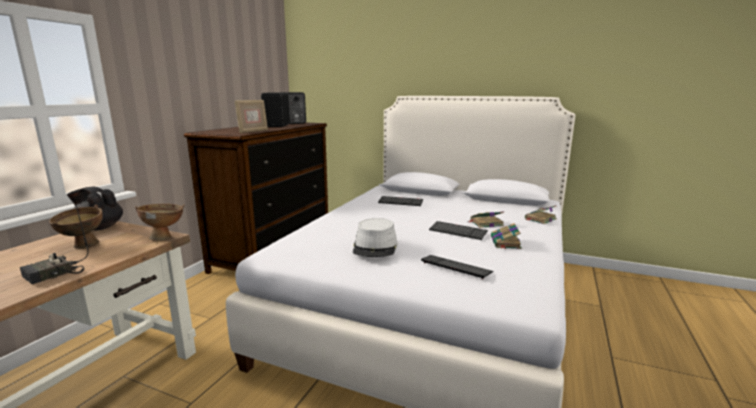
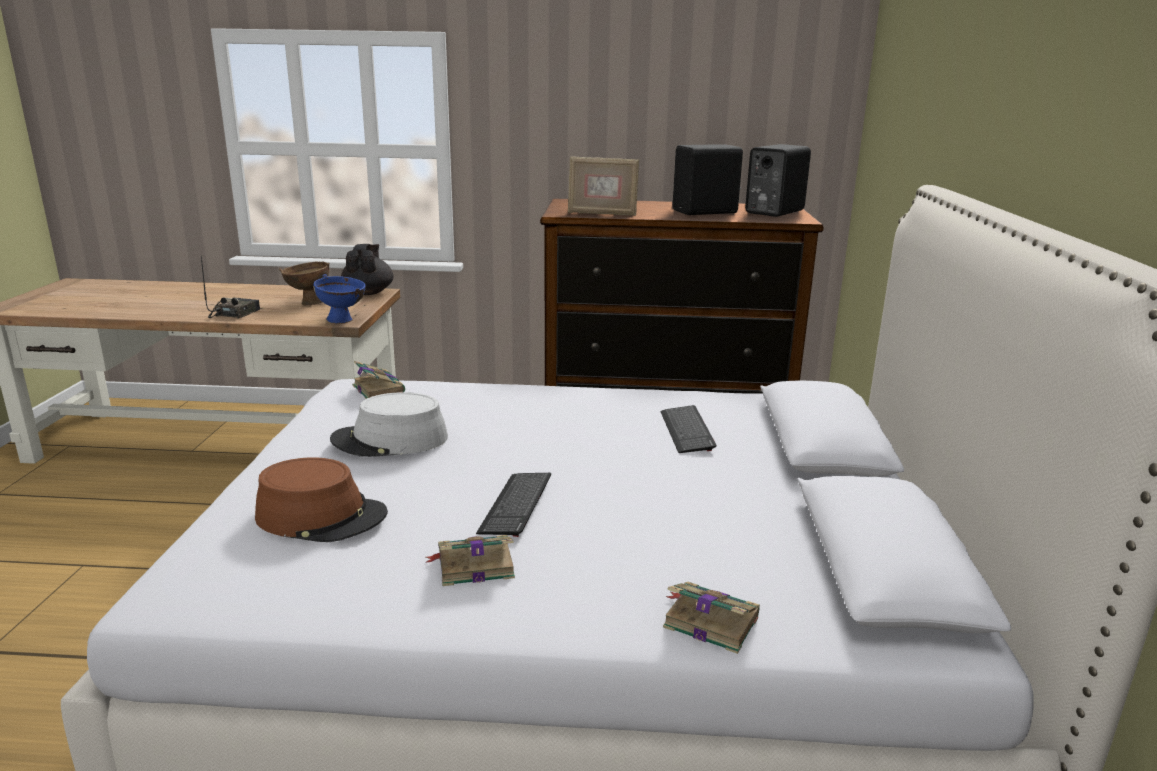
camera: 70 degrees right, 5 degrees up
(53, 275) = (234, 314): radio -> radio turned 90 degrees clockwise
(165, 237) = (343, 321): brown bowl -> blue bowl
(456, 267) = (322, 516): keyboard -> brown hat
(485, 223) = (603, 537): book -> book (378, 388)

